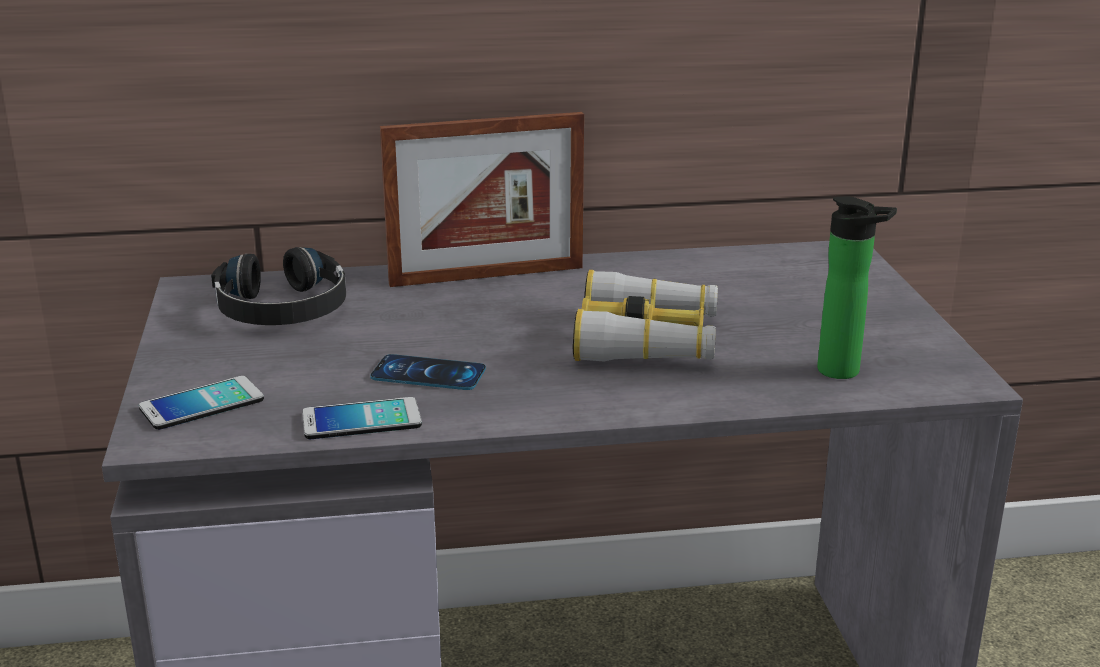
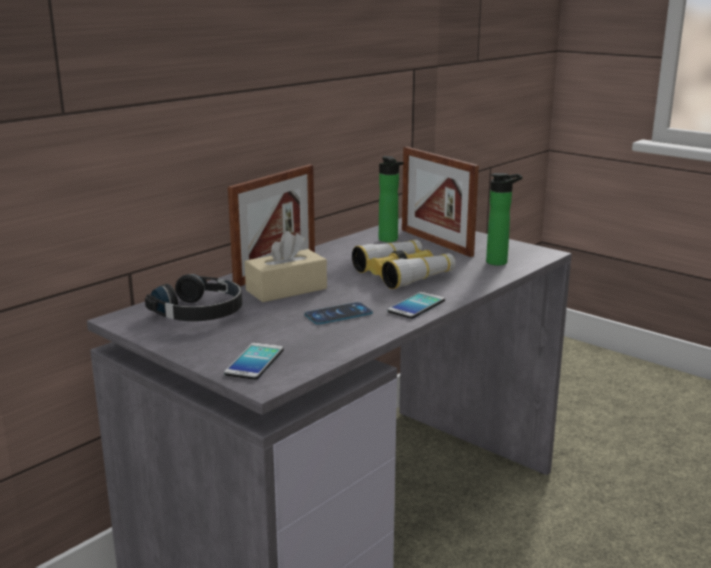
camera: 40 degrees left, 5 degrees down
(361, 420) = (349, 340): phone -> phone (416, 306)
(440, 311) = (286, 289): none -> beige tissue box
(741, 275) = (389, 240): none -> bottle
(809, 301) = (436, 242): none -> picture frame

